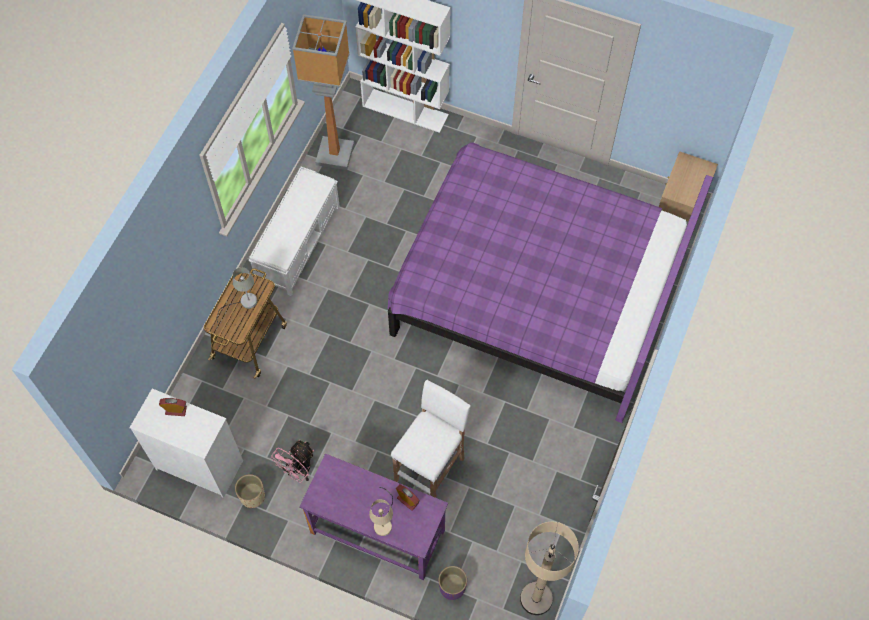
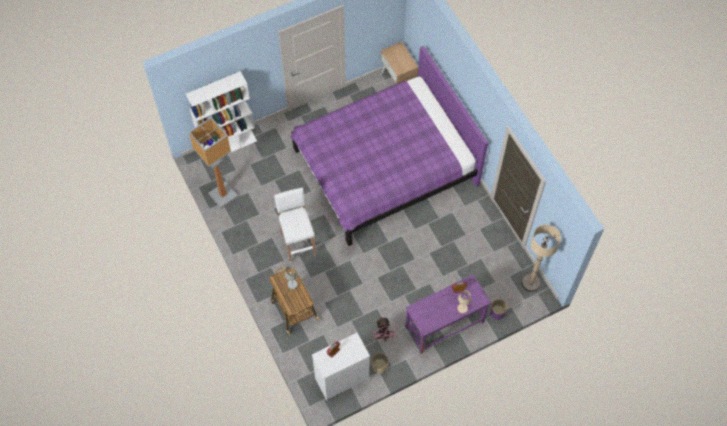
camera: 50 degrees left, 0 degrees up
(299, 243) = (259, 249): white bench -> none
(431, 469) = (433, 279): white stool -> white stool (298, 243)

